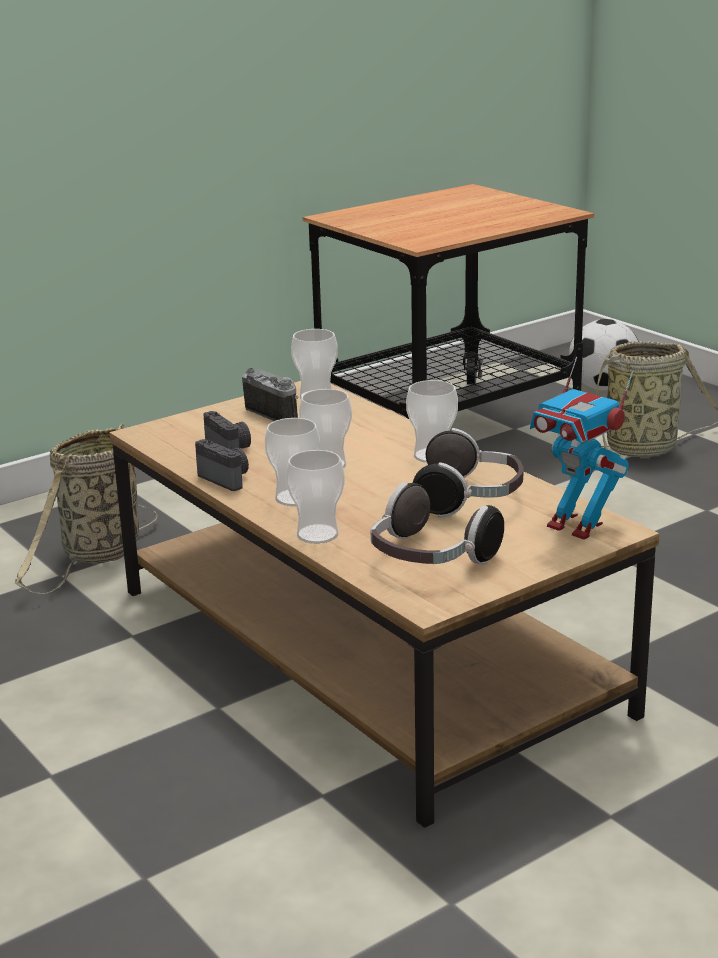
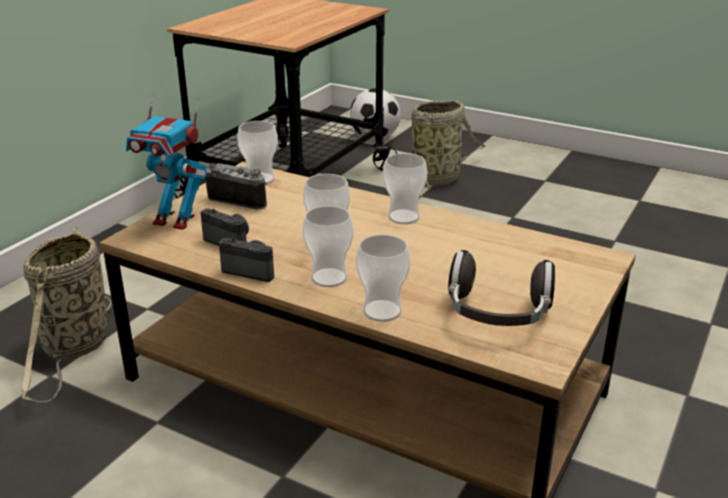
camera: 25 degrees left, 5 degrees up
(470, 499) = (471, 251): headphones -> none
(576, 526) = (574, 260): toy robot -> toy robot (175, 220)

